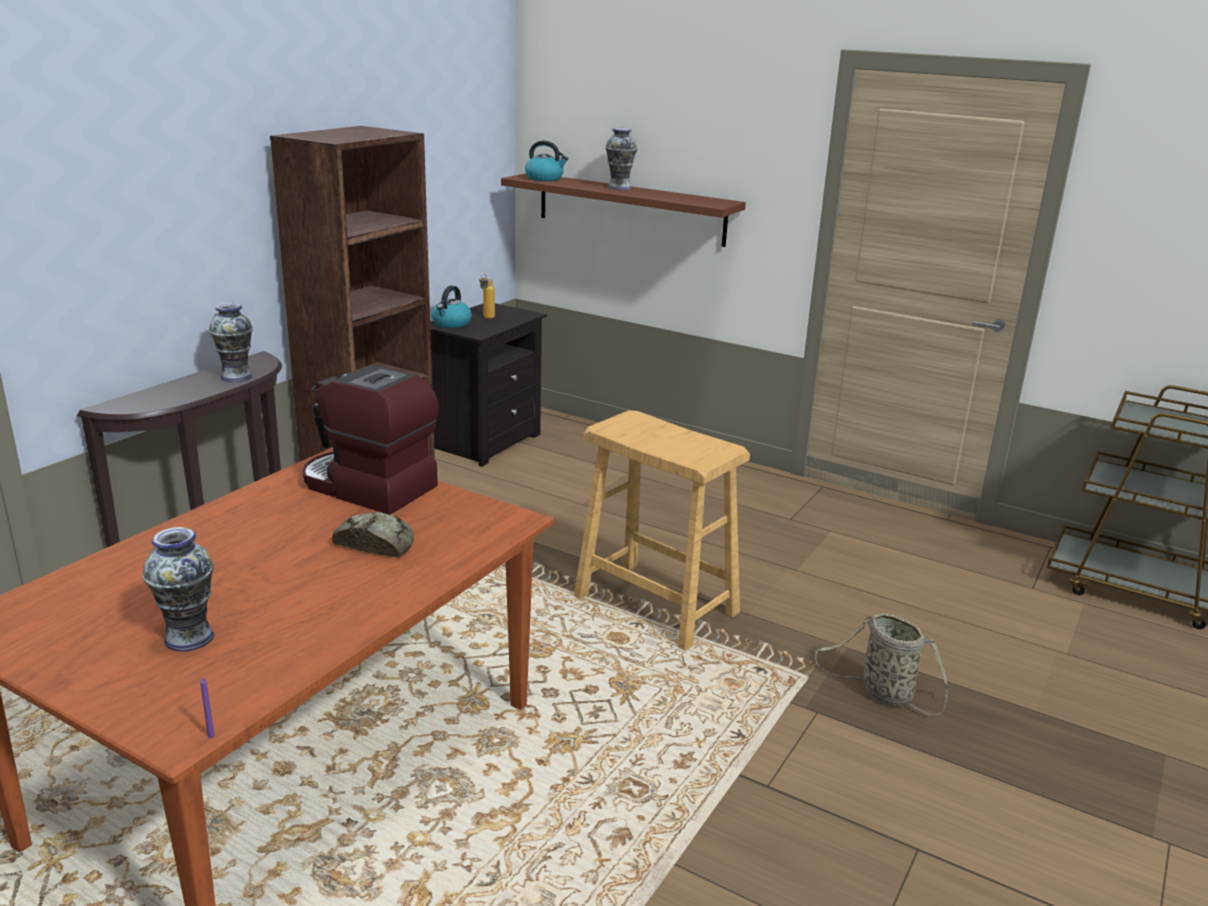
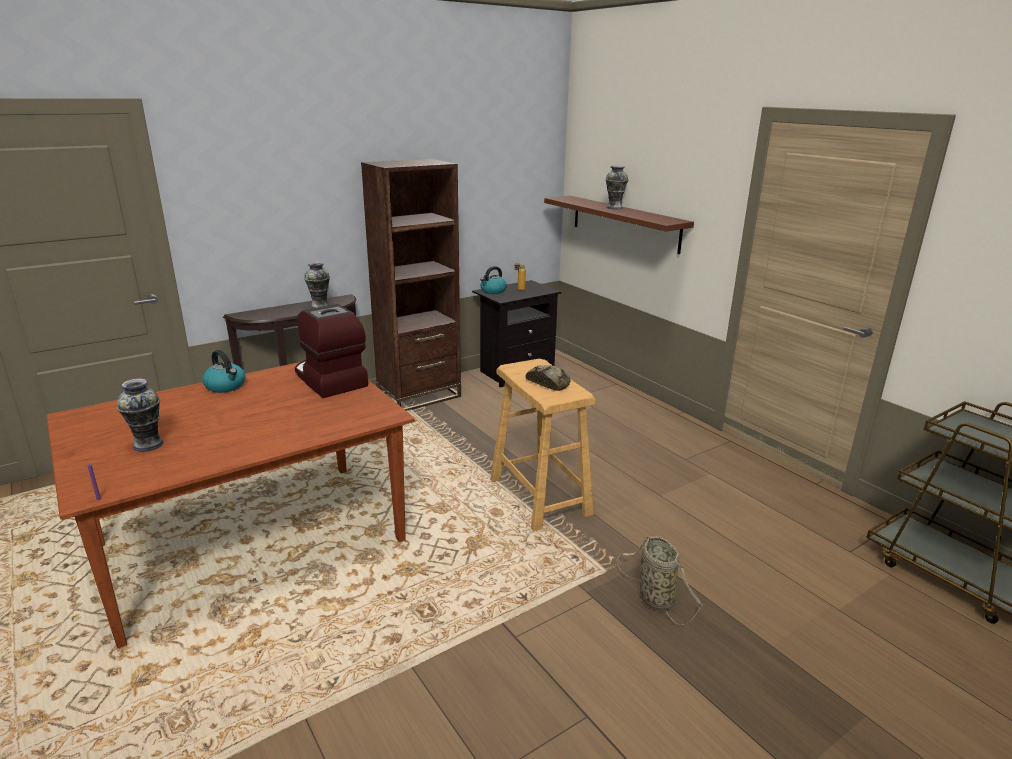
camera: 25 degrees right, 0 degrees up
(376, 543) = (297, 413): bread -> bread (549, 382)
(545, 178) = (572, 199): kettle -> kettle (226, 386)

